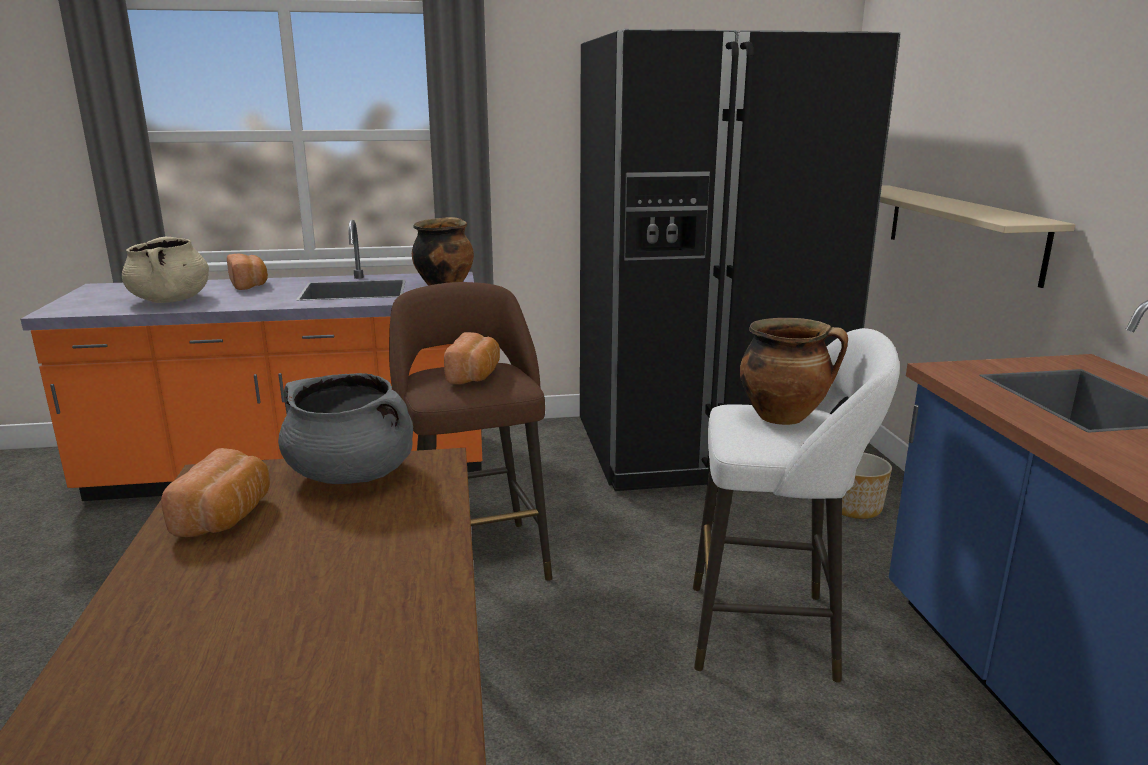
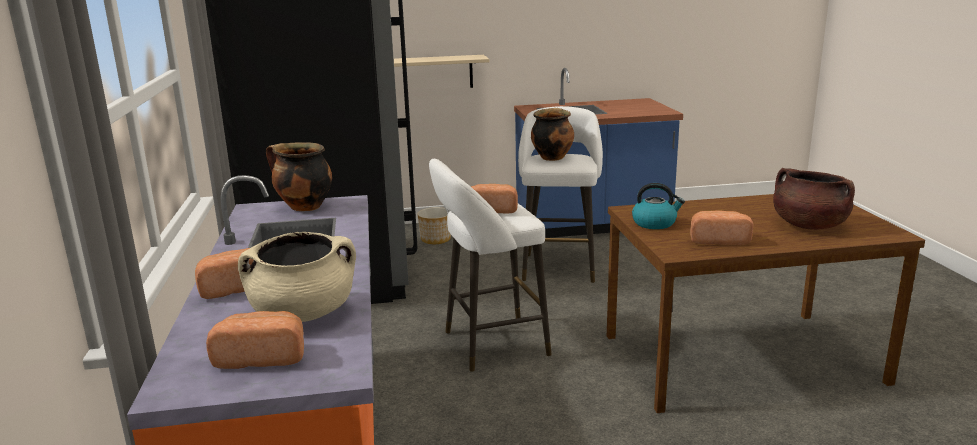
camera: 90 degrees left, 0 degrees up
(113, 297) = (262, 357): none -> bread
(209, 641) = (808, 225): none -> brown cooking pot
(352, 474) = (655, 223): grey cooking pot -> kettle
(476, 555) = (489, 344): brown stool -> white stool

